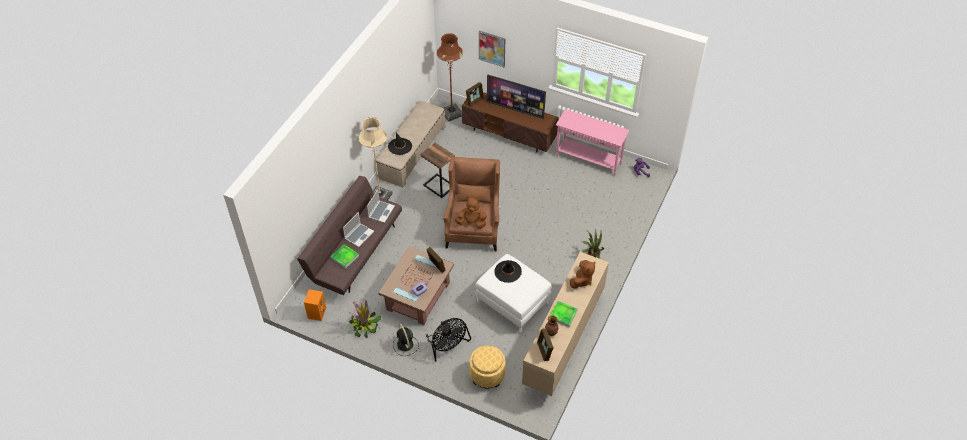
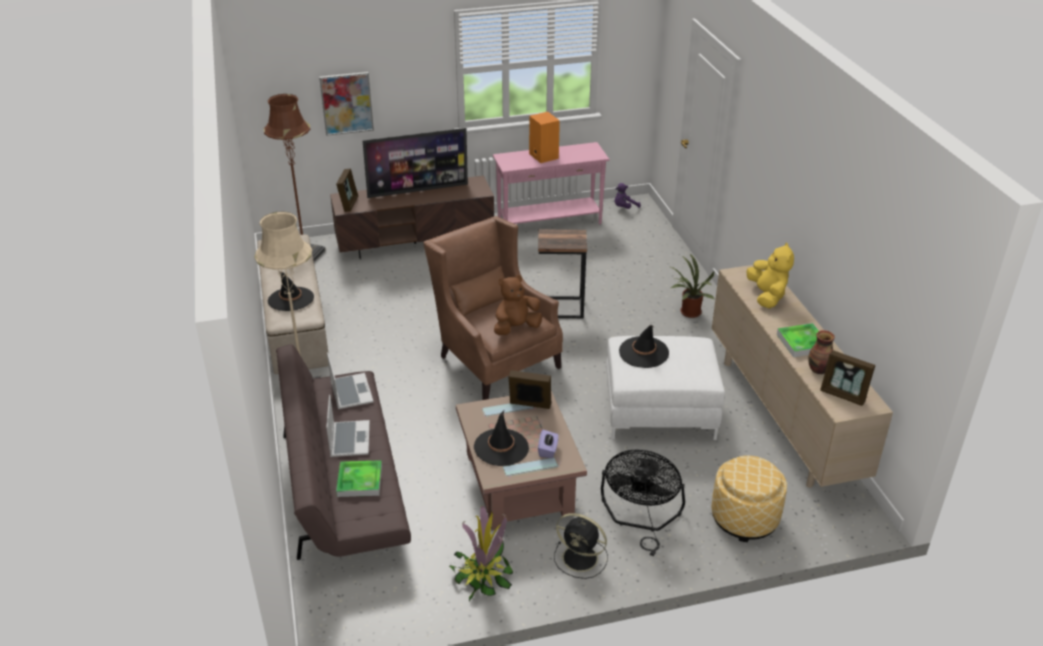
camera: 40 degrees left, 15 degrees down
(316, 312) = (376, 608): orange speaker -> orange speaker (543, 156)
(404, 278) = (501, 447): none -> black hat
(439, 186) = (385, 338): side table -> side table (561, 308)
(446, 345) = (641, 519): black fan -> black fan turned 90 degrees counterclockwise
(581, 280) = (767, 296): brown plush toy -> yellow plush toy

